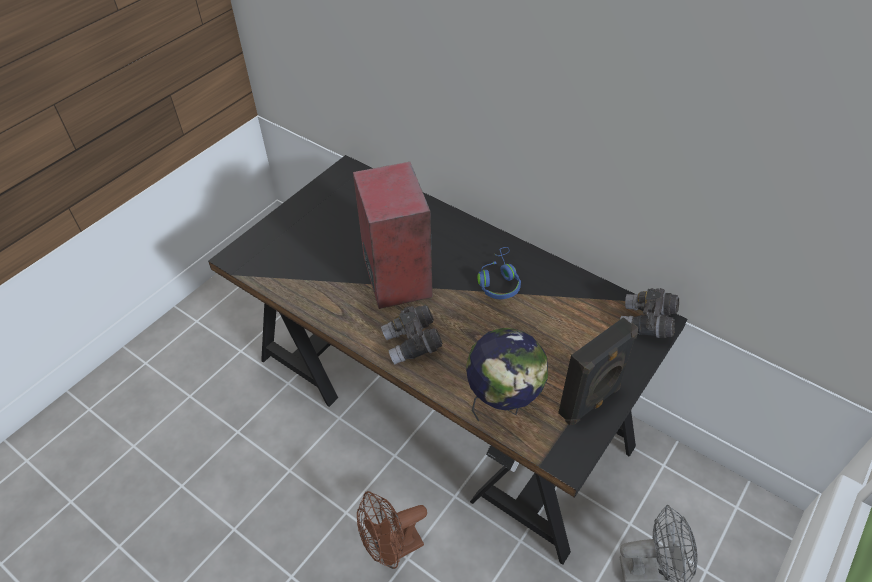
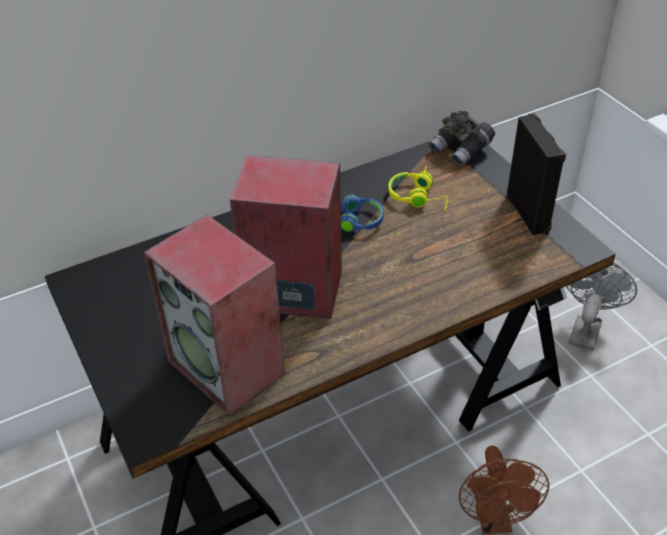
camera: 65 degrees left, 5 degrees down
(306, 272) = (228, 367): none -> speaker
(412, 344) = (397, 306): grey binoculars -> none
(503, 403) = (505, 266): globe -> none
(554, 315) = (418, 198): none -> yellow headphones

